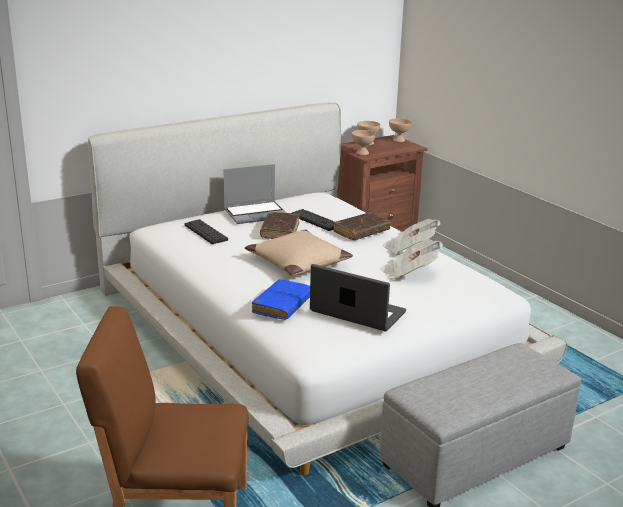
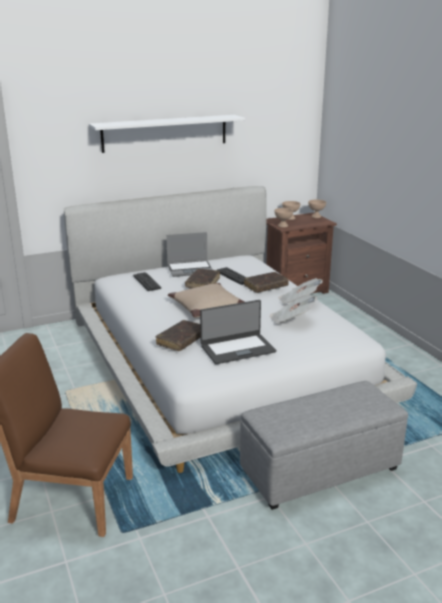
camera: 10 degrees right, 0 degrees up
(214, 35) = (165, 133): none -> white shelf
(282, 306) = (181, 340): blue book -> brown book
(357, 312) = (237, 348): laptop -> laptop turned 120 degrees clockwise

